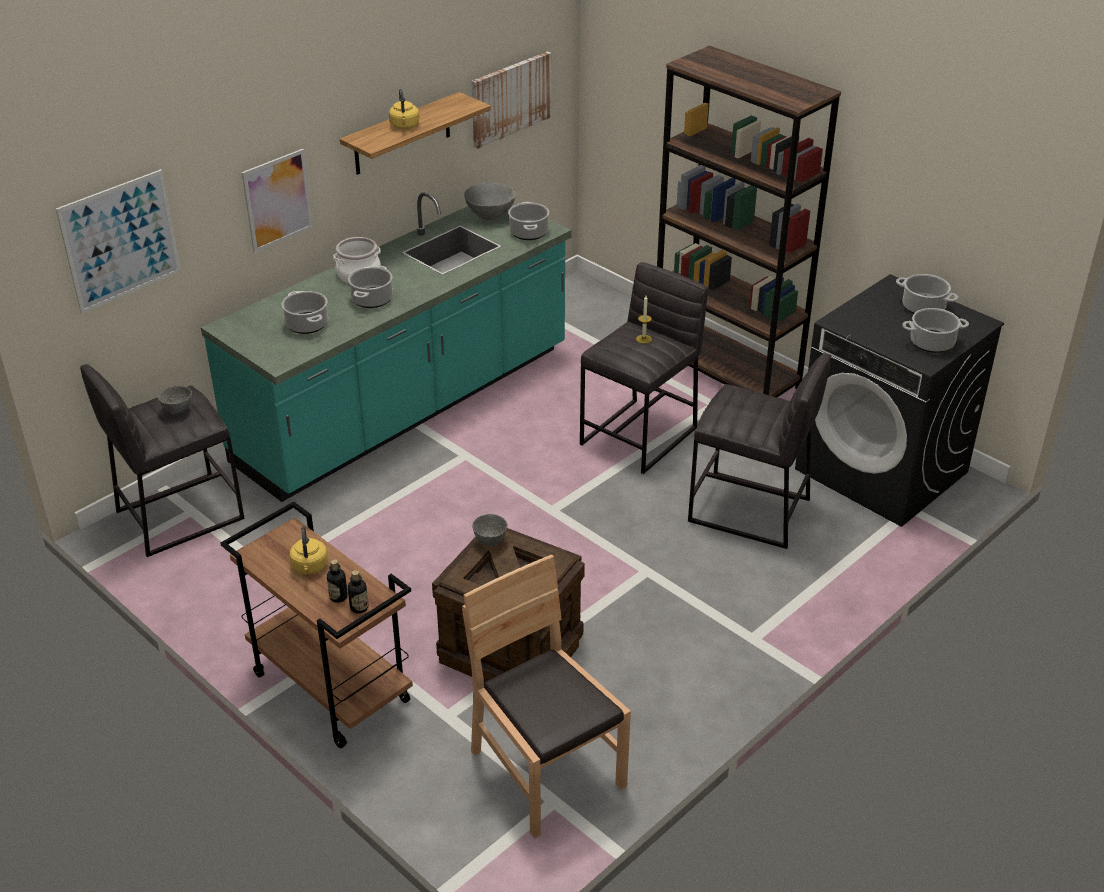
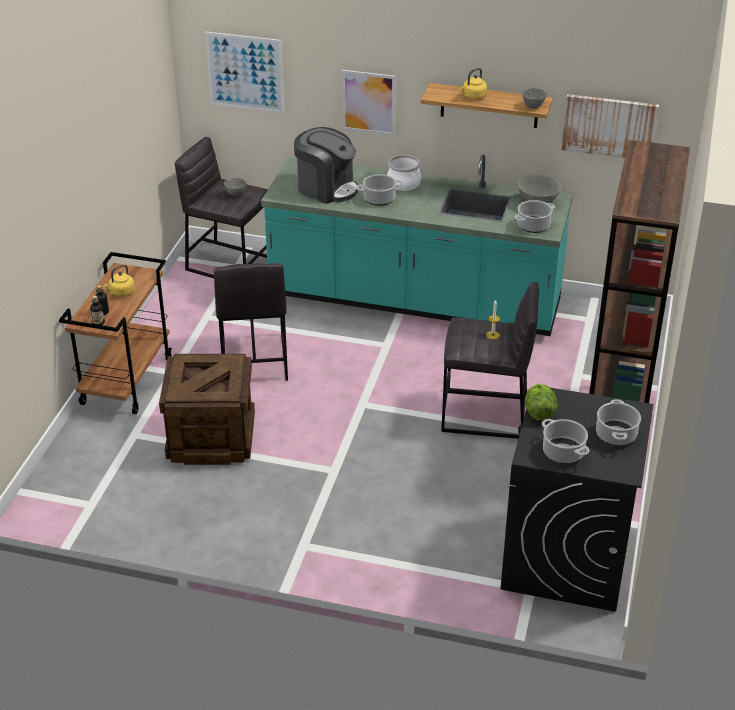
camera: 60 degrees right, 0 degrees up
(306, 324) = (326, 188): cooking pot -> coffee machine
(489, 541) = (226, 359): grey bowl -> grey bowl (532, 106)
(546, 770) = (114, 492): brown chair -> none
(750, 511) = (446, 499): grey stool -> grey stool (253, 359)
(862, 334) = (539, 413): none -> lettuce

